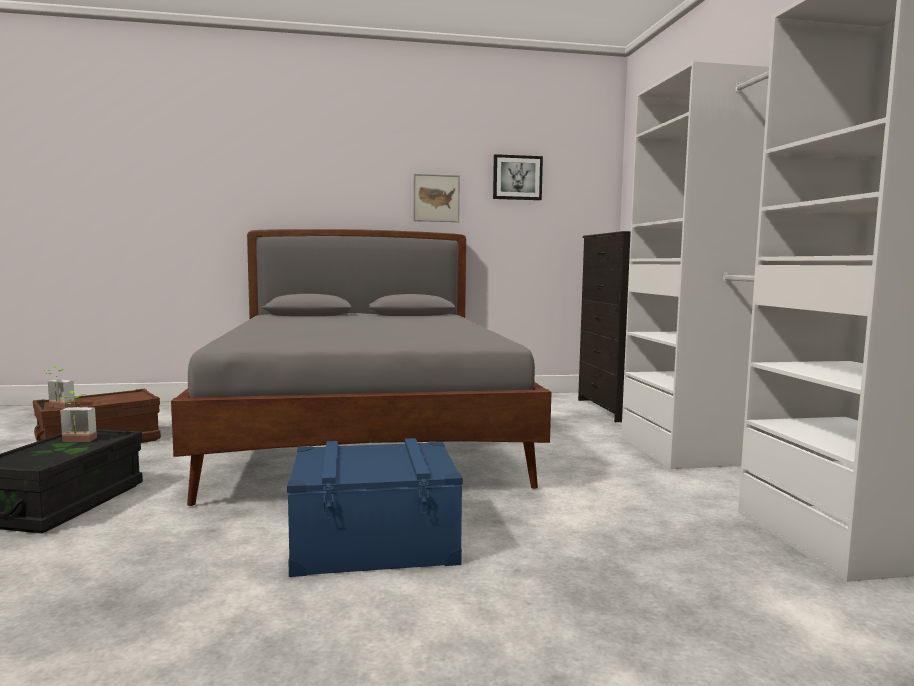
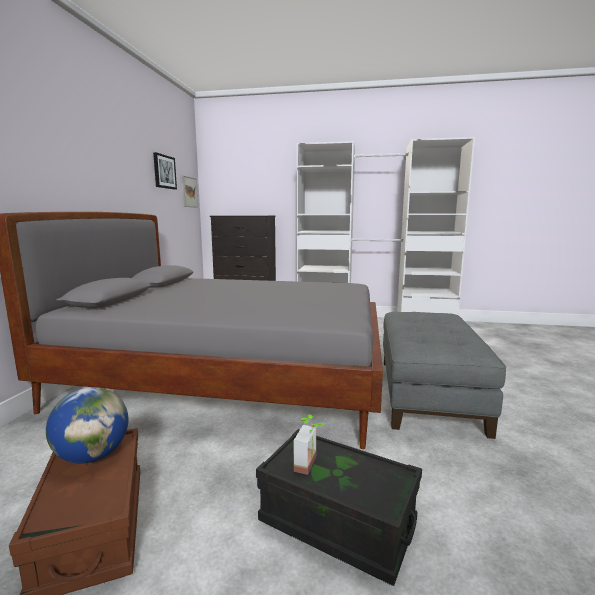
camera: 70 degrees left, 5 degrees up
(57, 407) = (93, 509): potted plant -> none
(123, 398) = (92, 456): none -> globe
(374, 540) = (427, 393): blue storage box -> grey ottoman
(436, 198) = (129, 184): picture -> picture (189, 192)

